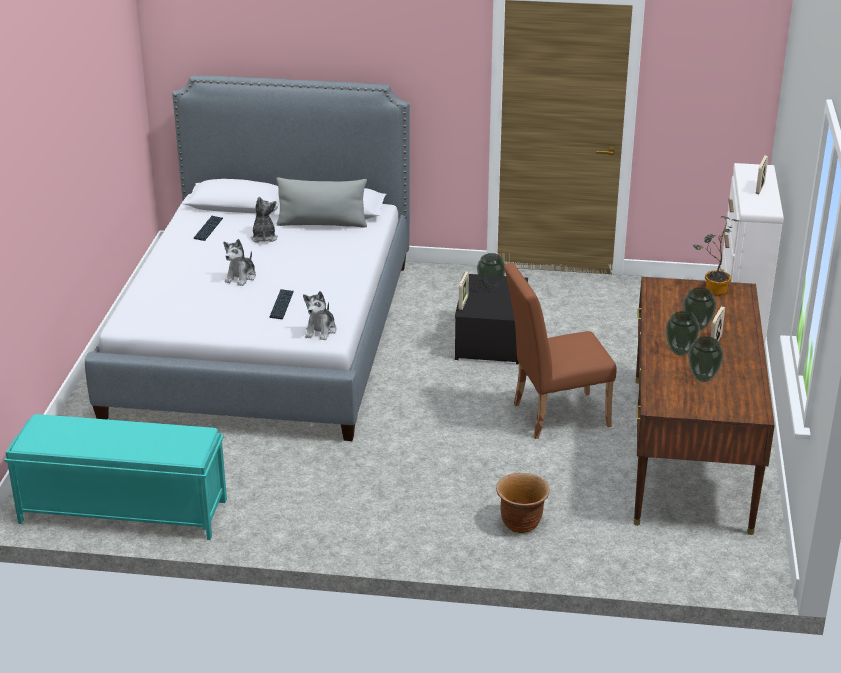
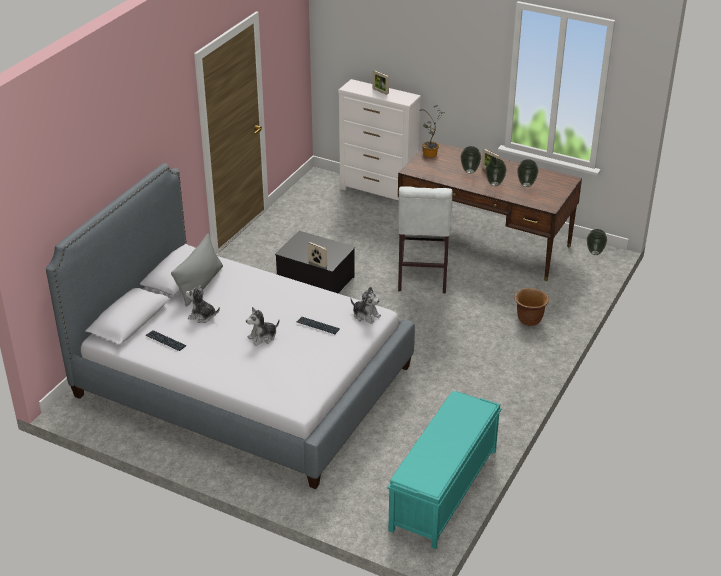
camera: 70 degrees left, 5 degrees up
(241, 277) = (263, 337): plush toy -> plush toy turned 105 degrees clockwise
(490, 288) = (304, 248): vase -> vase (595, 253)
(553, 415) = (422, 279): brown chair -> white stool

